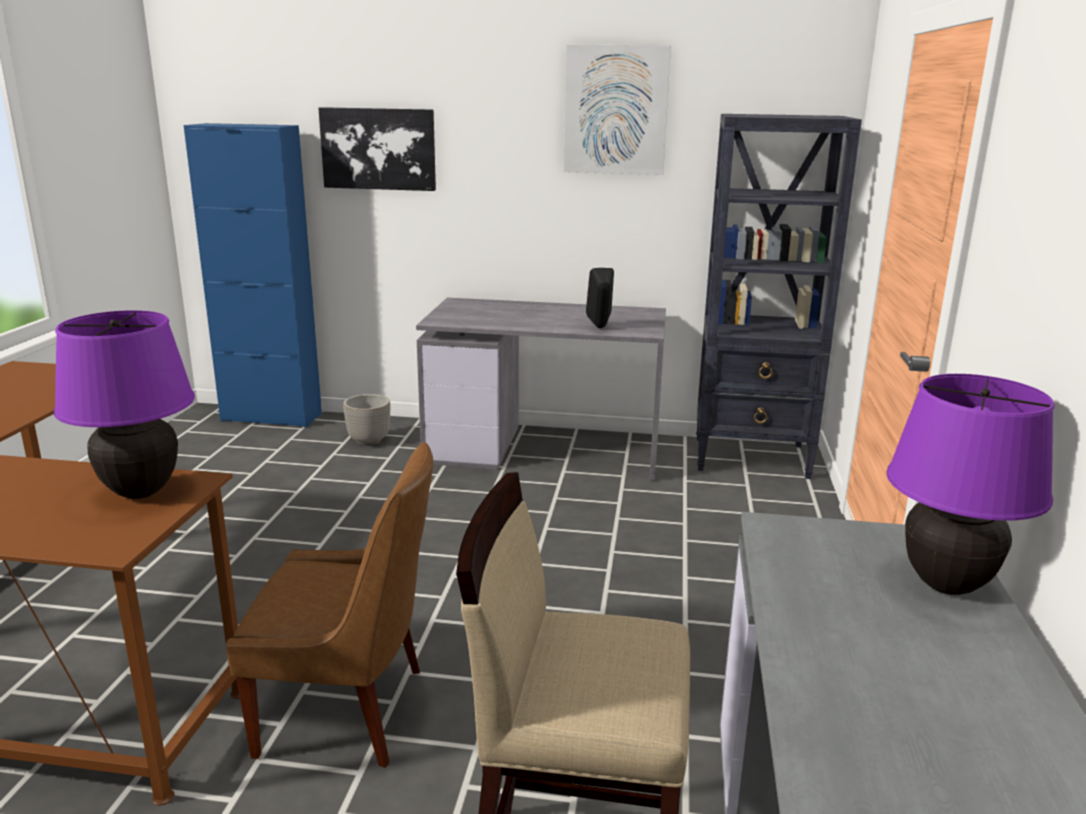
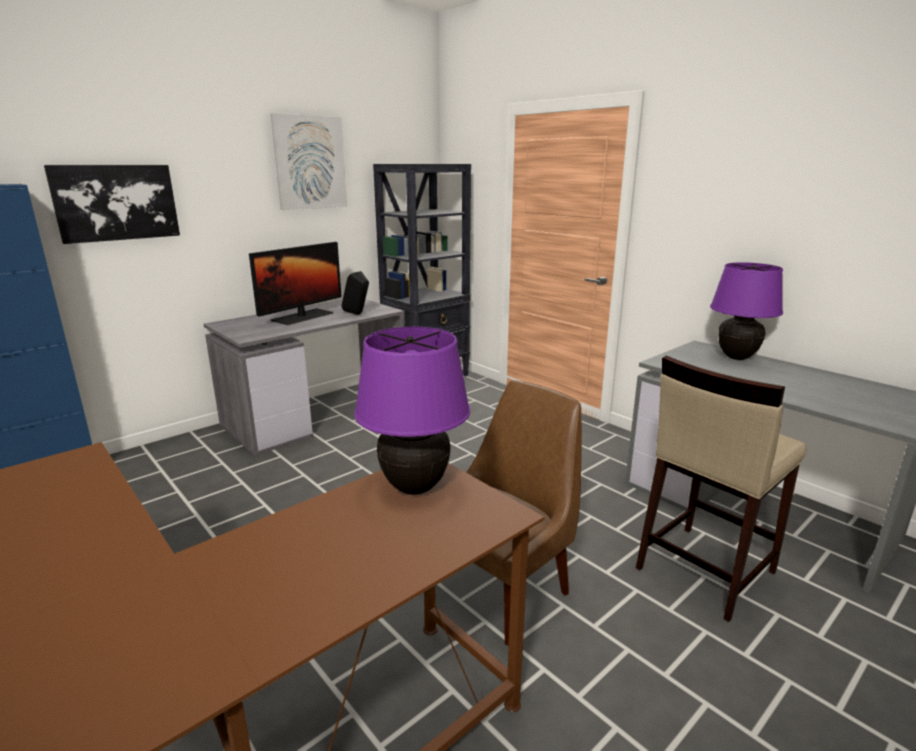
camera: 50 degrees left, 0 degrees up
(369, 441) = (182, 460): planter -> none
(541, 315) = (302, 317): none -> monitor

